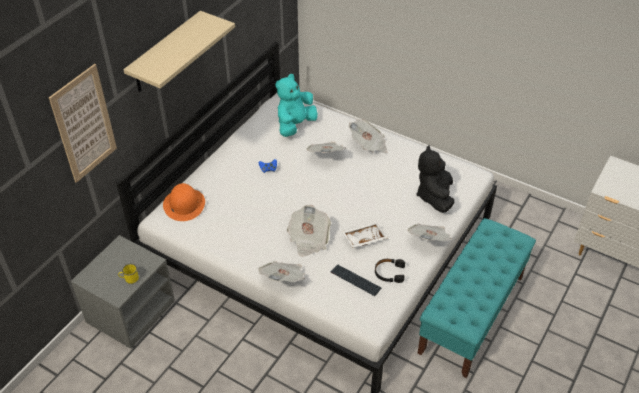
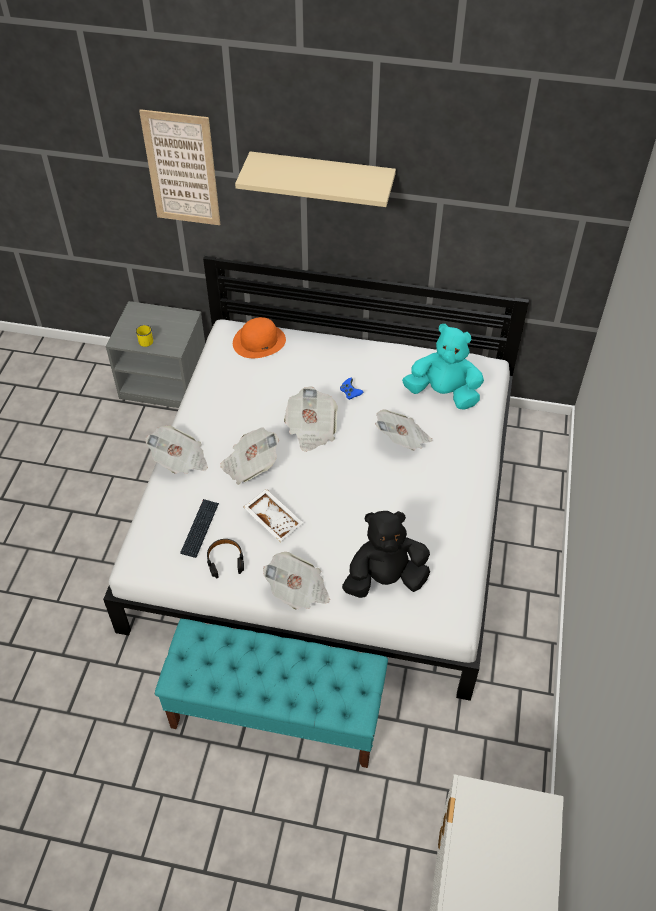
camera: 70 degrees right, 5 degrees up
(368, 145) = (448, 479): newspaper -> newspaper (311, 429)

